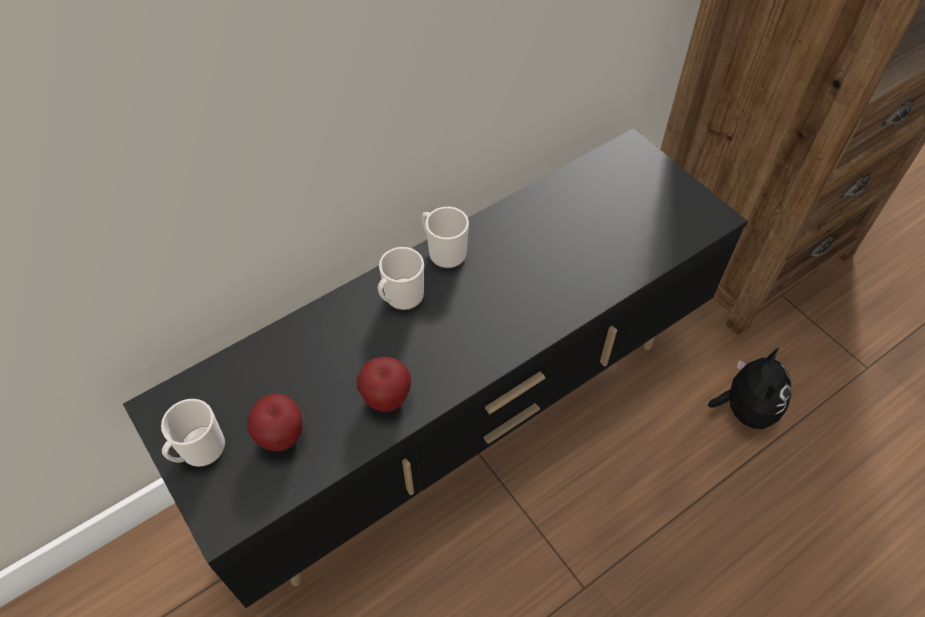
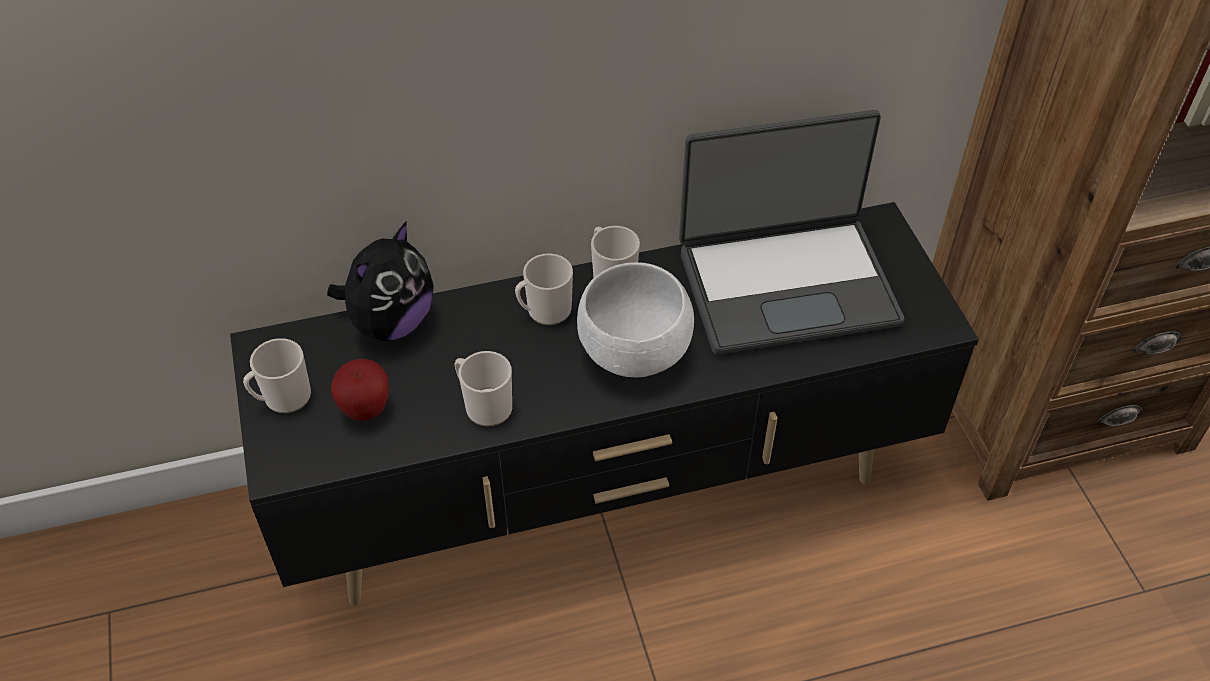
camera: 20 degrees right, 5 degrees down
(386, 399) = (484, 405): apple -> mug
(495, 314) = (637, 355): none -> white bowl
(585, 217) = (786, 284): none -> laptop
(744, 409) = (954, 588): plush toy -> plush toy (391, 322)

